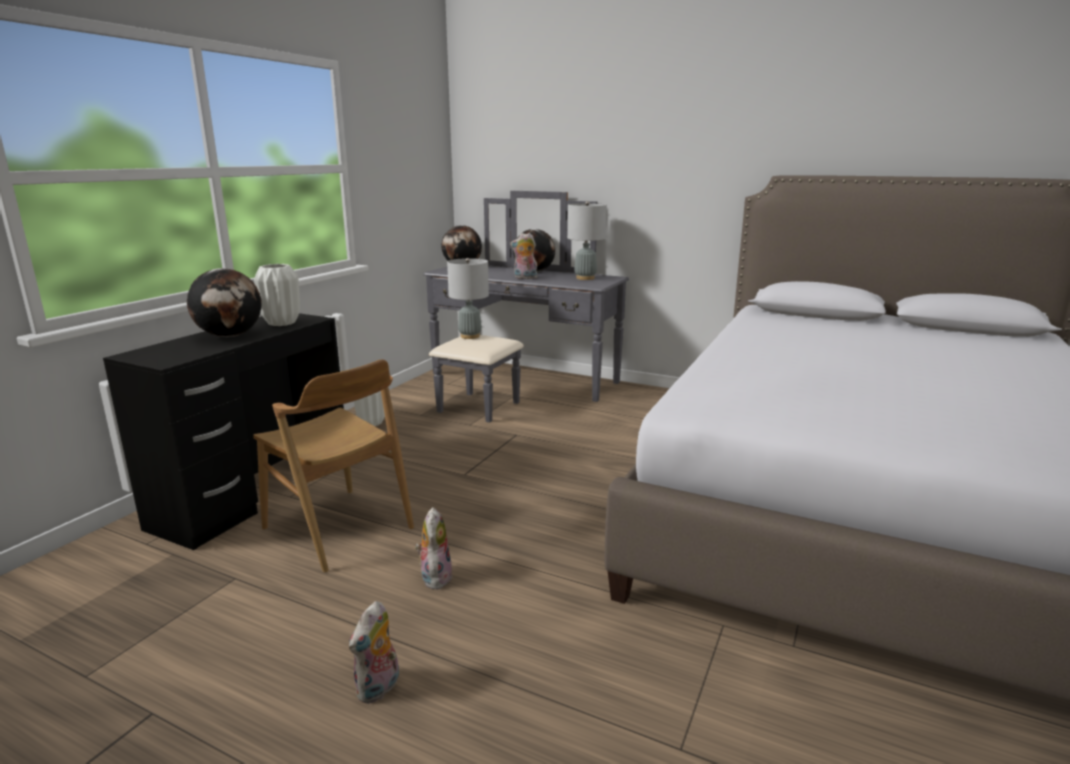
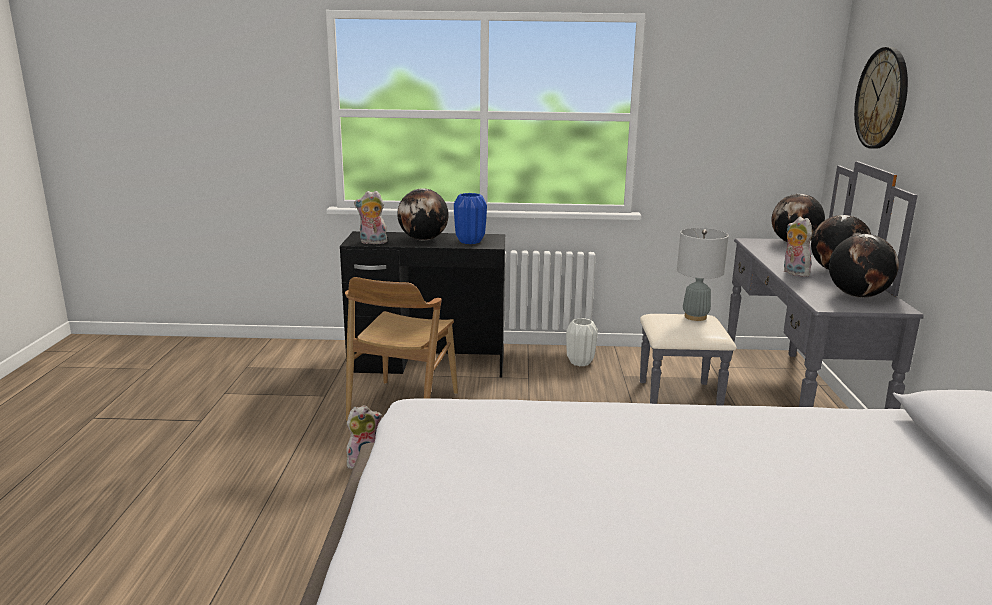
camera: 65 degrees right, 0 degrees up
(281, 323) = (469, 241): white vase -> blue vase
(379, 689) = (234, 479): plush toy -> plush toy (372, 242)
(523, 141) = (882, 98): none -> wall clock
(585, 278) = (857, 296): grey table lamp -> globe

